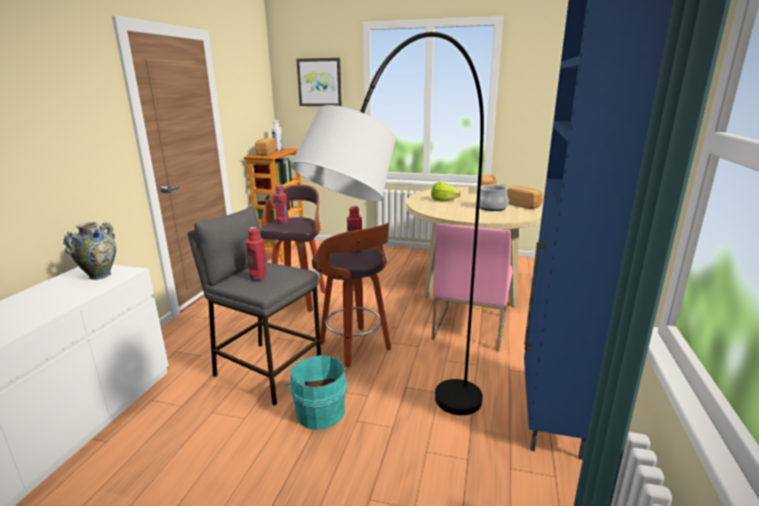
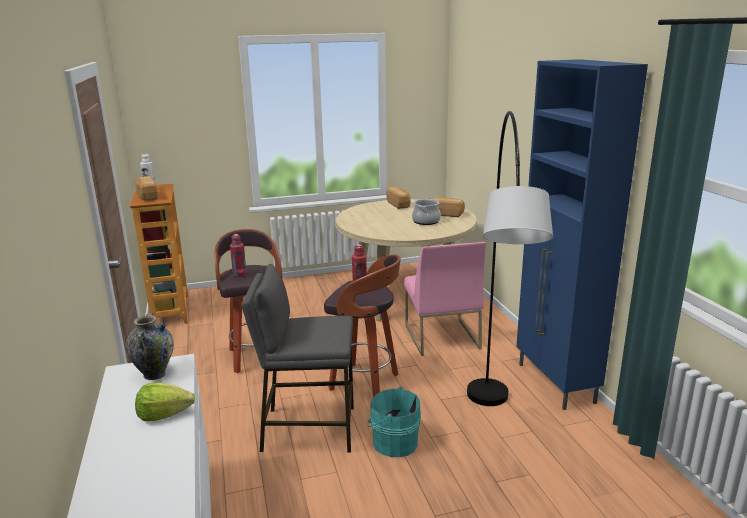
camera: 30 degrees left, 0 degrees up
(258, 277) = (312, 333): red bottle -> none
(319, 82) = (188, 103): picture -> none
(443, 200) = (374, 221): lettuce -> lettuce (164, 415)

